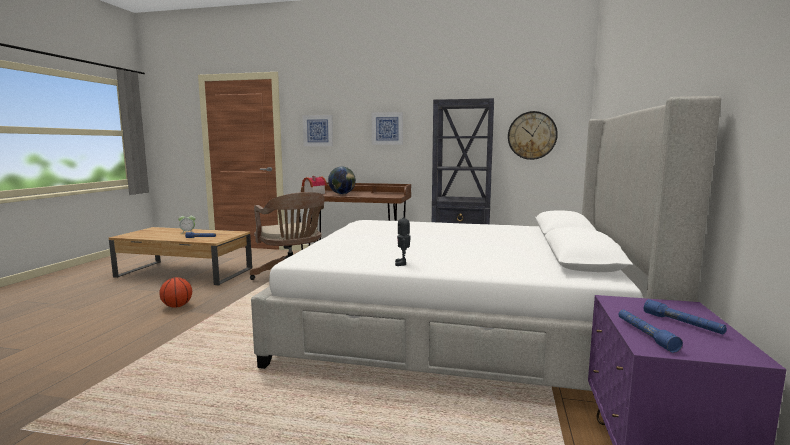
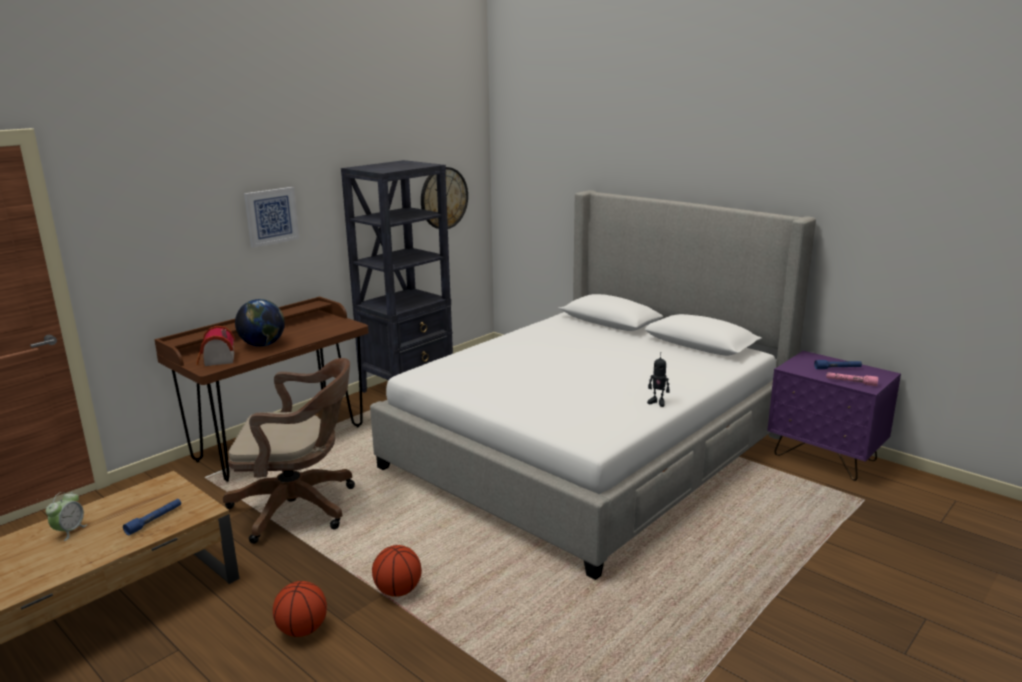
camera: 60 degrees left, 10 degrees up
(220, 316) = (398, 591): none -> basketball
(318, 130) = (148, 240): picture -> none
(645, 335) = (851, 382): blue flashlight -> pink flashlight

